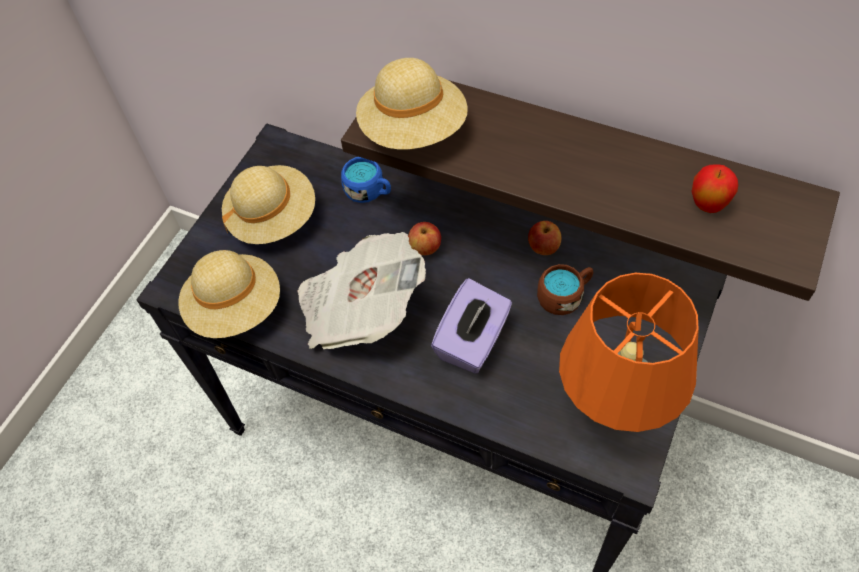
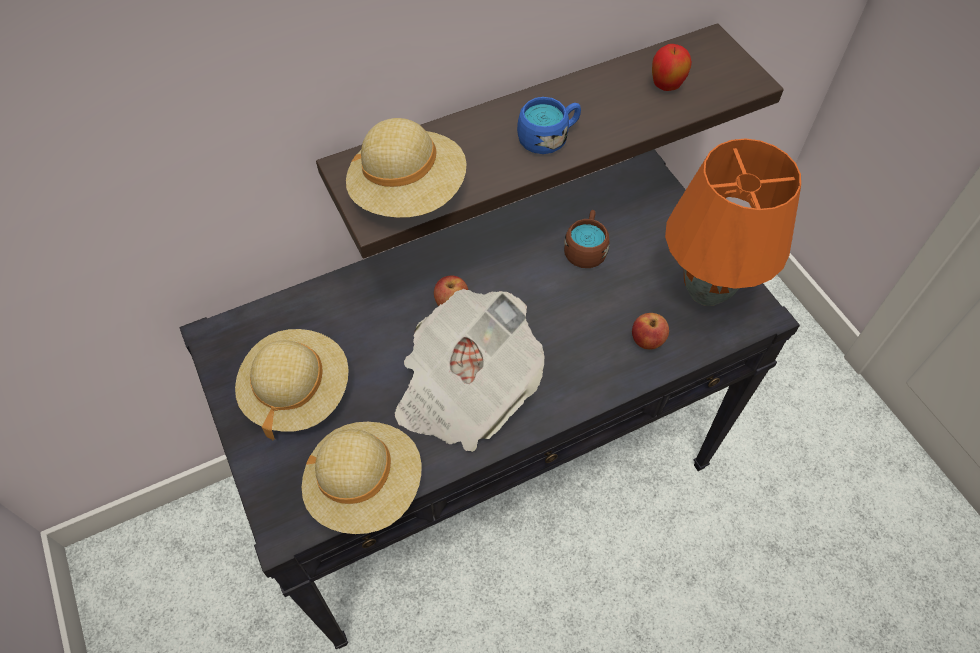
camera: 55 degrees left, 0 degrees up
(369, 191) = (350, 302): blue mug -> blue mug (548, 138)
(473, 341) = (571, 333): purple tissue box -> none
(543, 248) = (530, 230): apple -> apple (647, 341)

